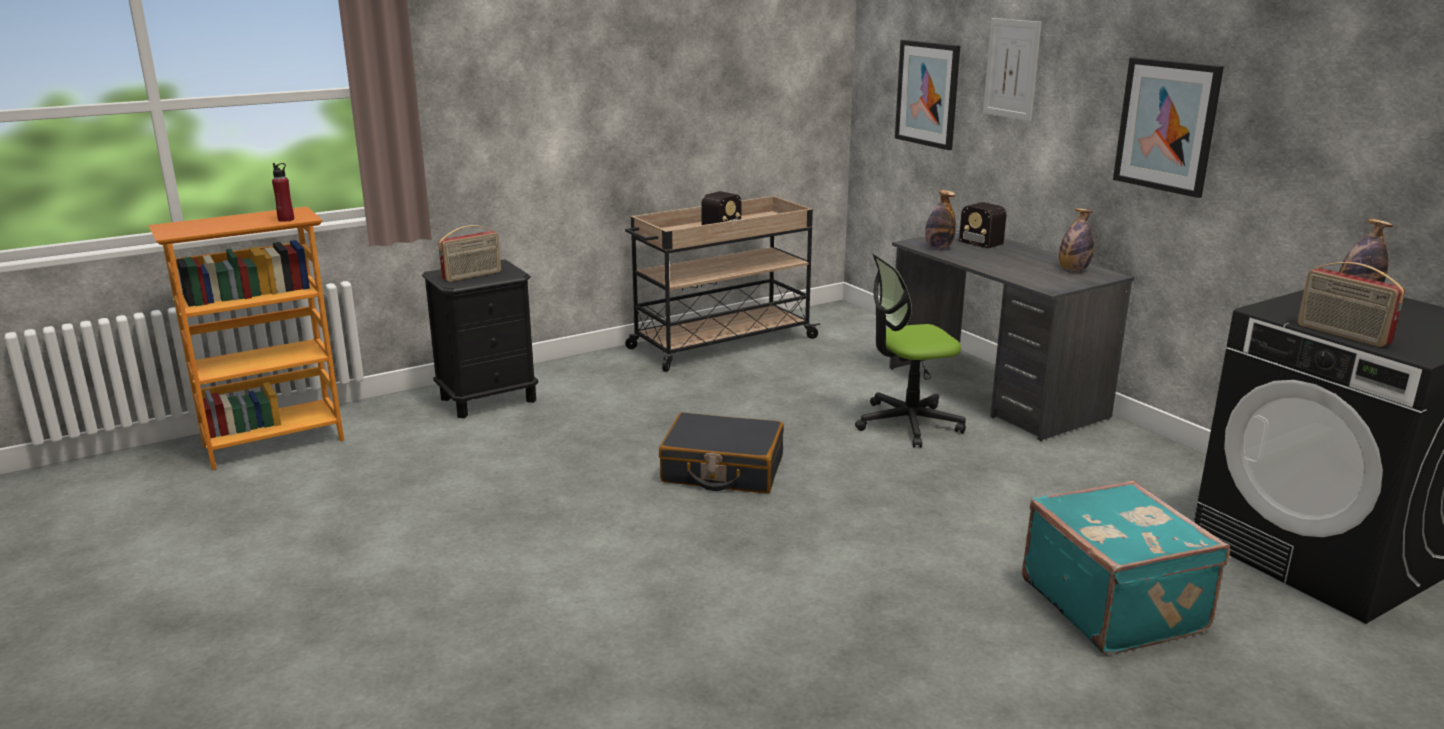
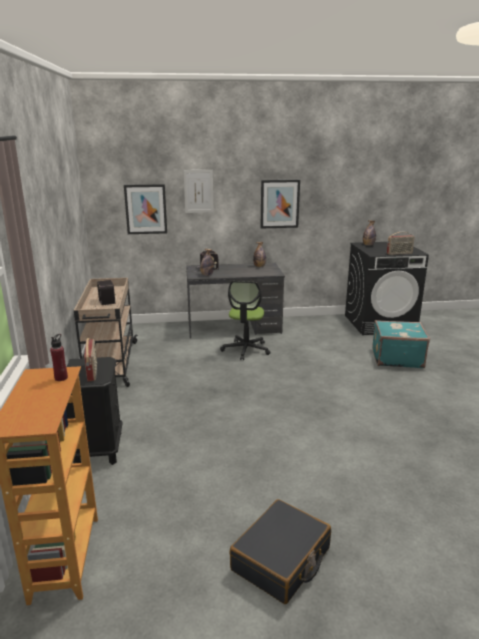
camera: 65 degrees left, 0 degrees up
(722, 470) = (254, 398): black suitcase -> black suitcase (281, 560)

